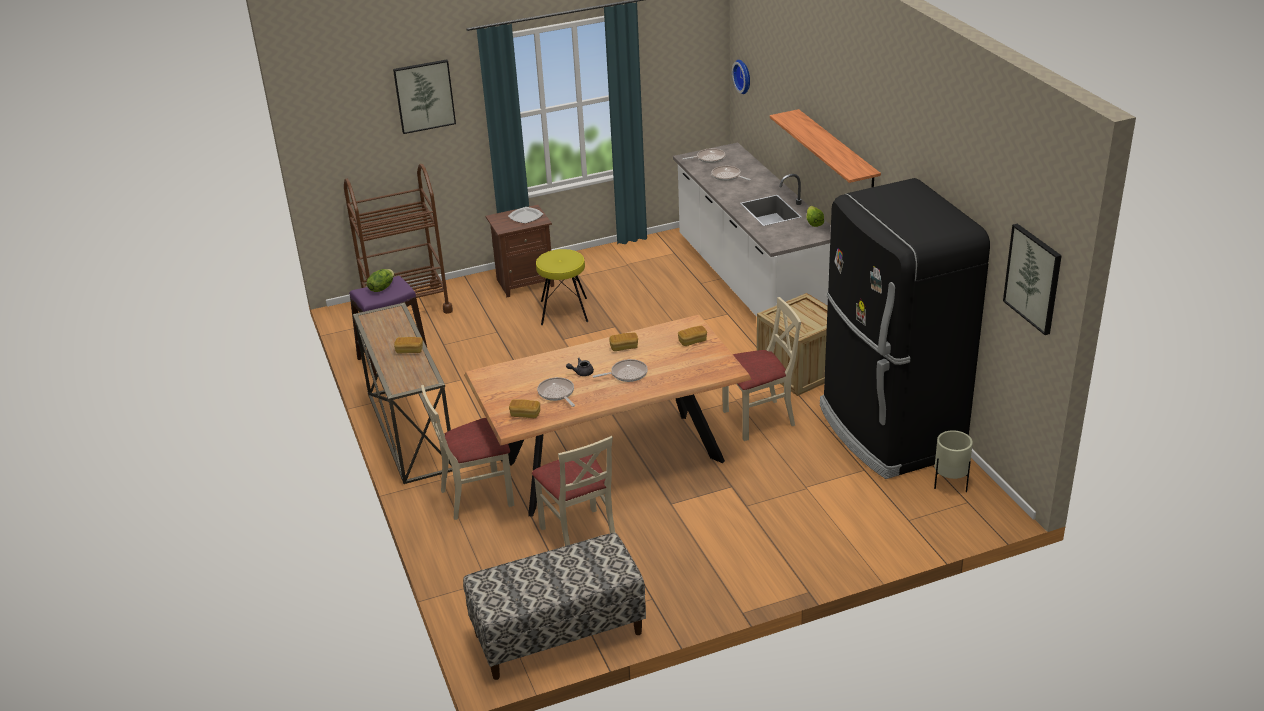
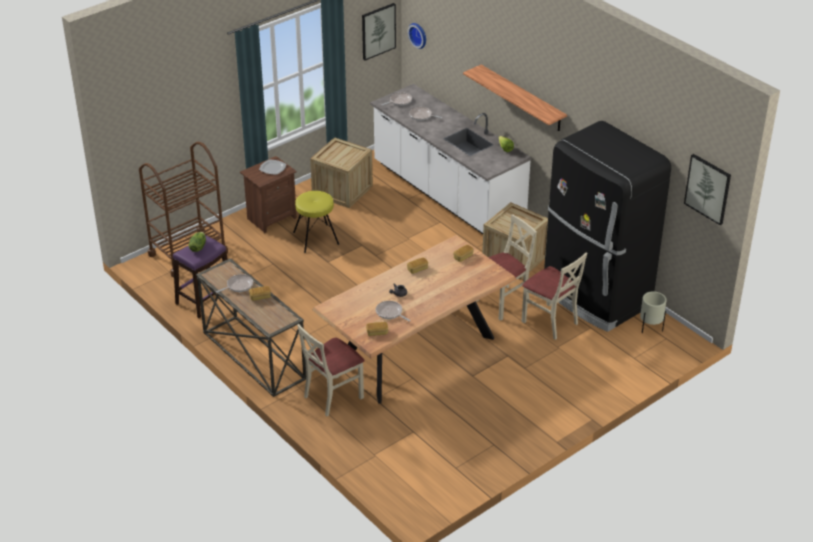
camera: 20 degrees left, 5 degrees up
(424, 96) = (194, 87): picture -> picture (378, 31)
(558, 634) = (444, 481): bench -> none
(579, 535) = (421, 410): beige chair -> beige chair (550, 322)
(626, 264) = (342, 190): none -> crate
(626, 374) = (431, 290): frying pan -> frying pan (238, 286)

